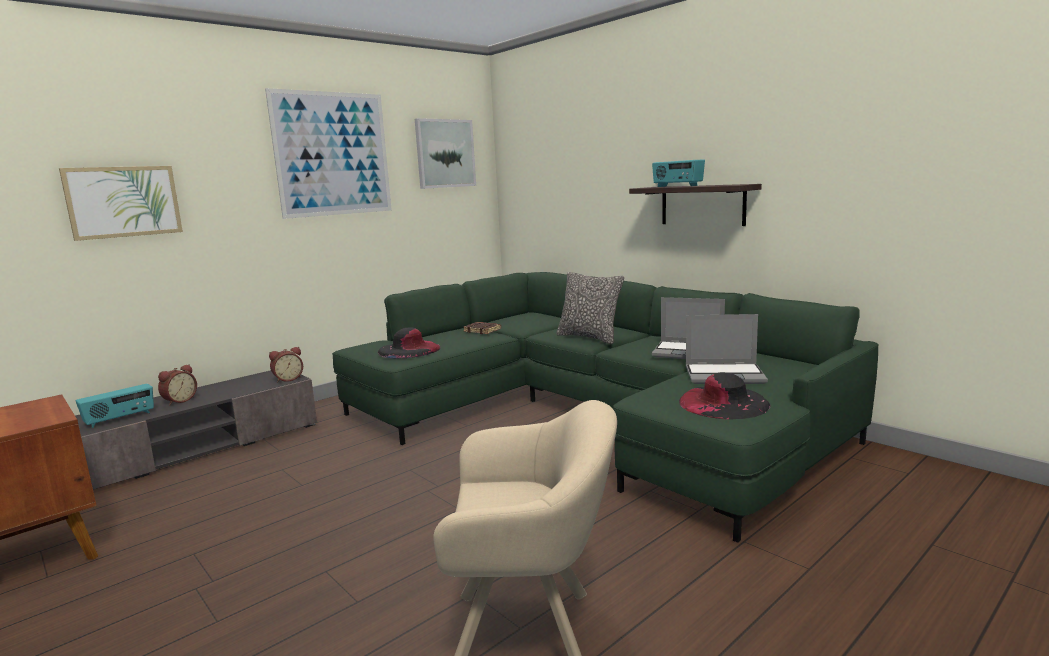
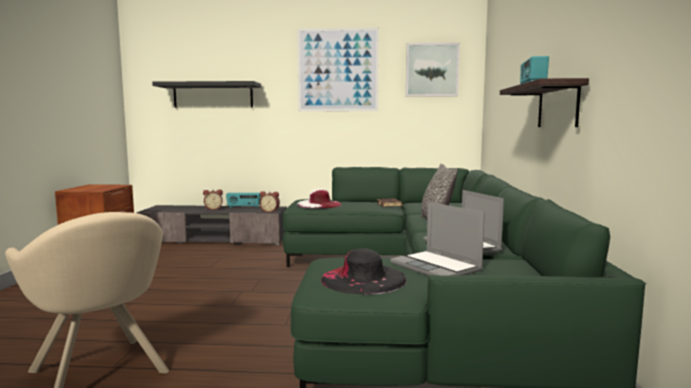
camera: 45 degrees right, 5 degrees down
(120, 419) = (180, 210): radio -> radio (243, 207)
(123, 202) = (213, 95): picture -> black shelf
(409, 349) = (319, 204): black hat -> white hat

